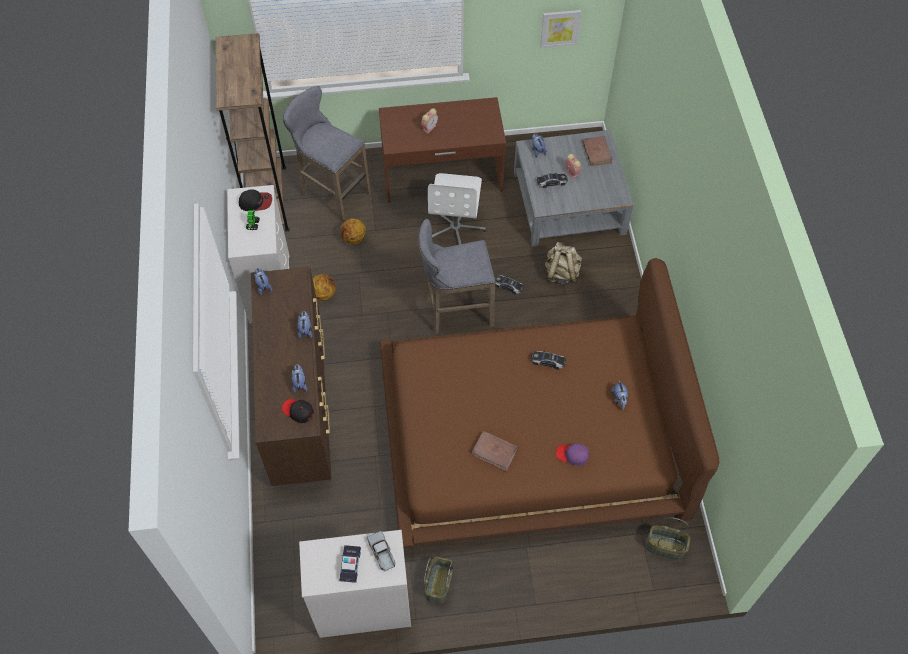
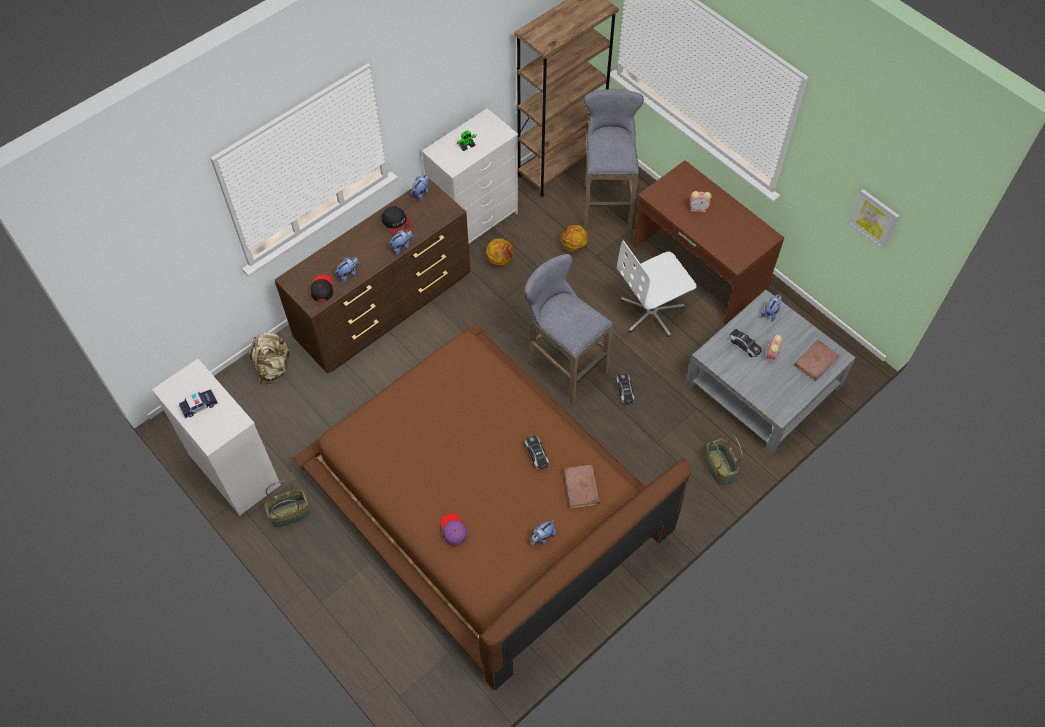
camera: 55 degrees right, 0 degrees up
(255, 202) = (490, 133): cap -> cap (397, 223)
(382, 553) = (223, 421): toy truck -> none
(494, 451) = (412, 465): brown book -> brown book (581, 487)
(561, 273) = (676, 425): beige backpack -> beige backpack (273, 367)
(664, 547) = (449, 682): basket -> basket (718, 467)

